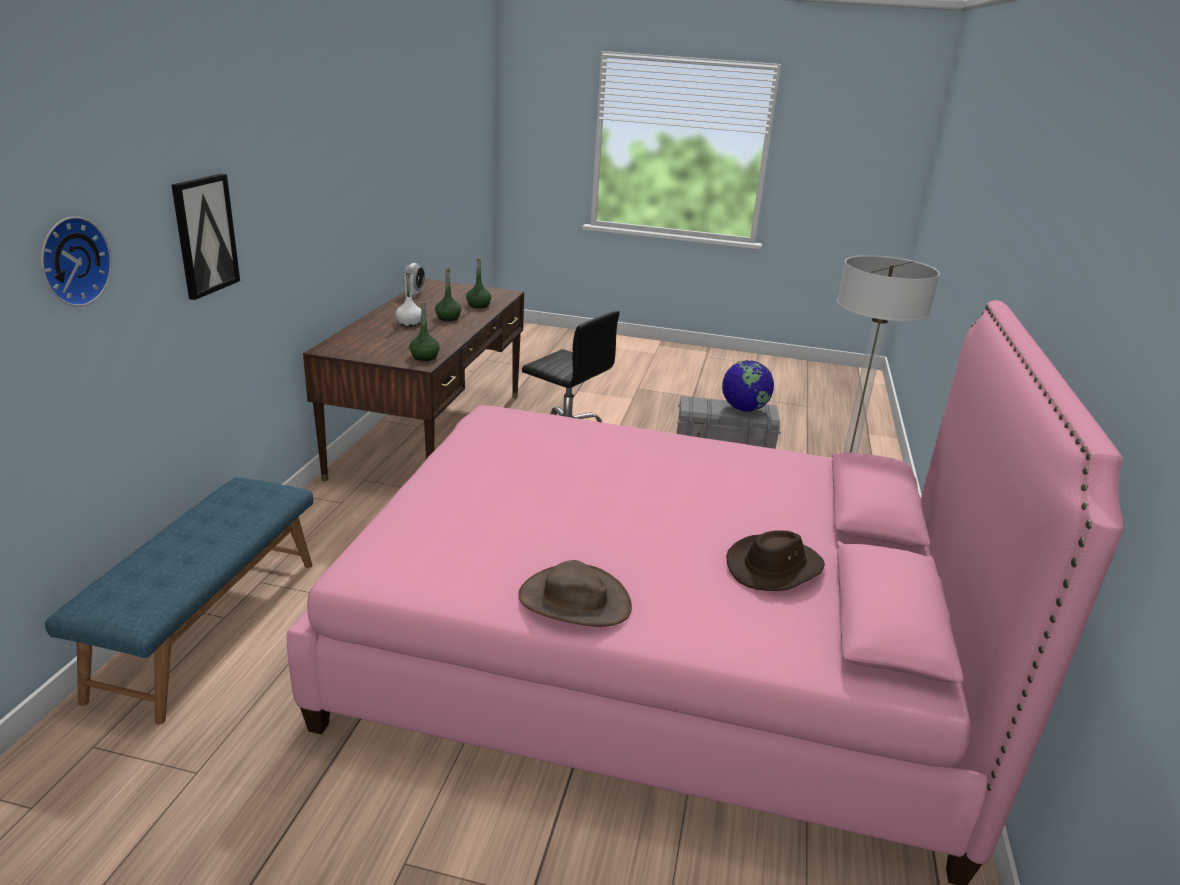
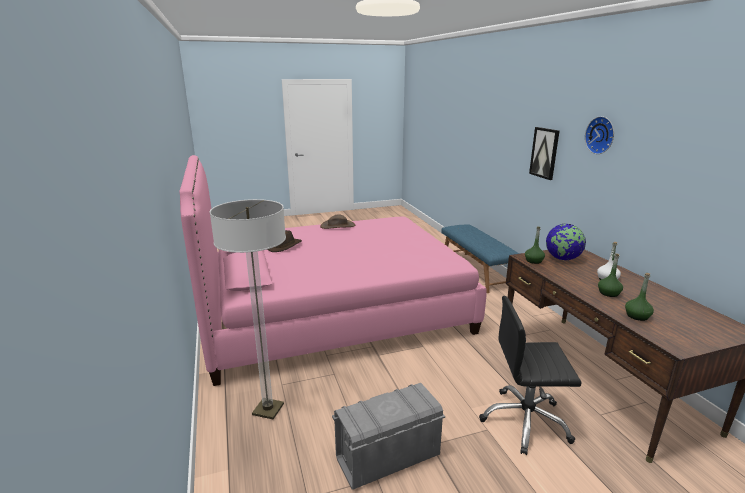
camera: 150 degrees right, 5 degrees down
(71, 261) = (503, 138): wall clock -> wall clock (601, 135)
(414, 294) = (696, 308): alarm clock -> none
(744, 409) = (374, 411): globe -> globe (562, 259)

